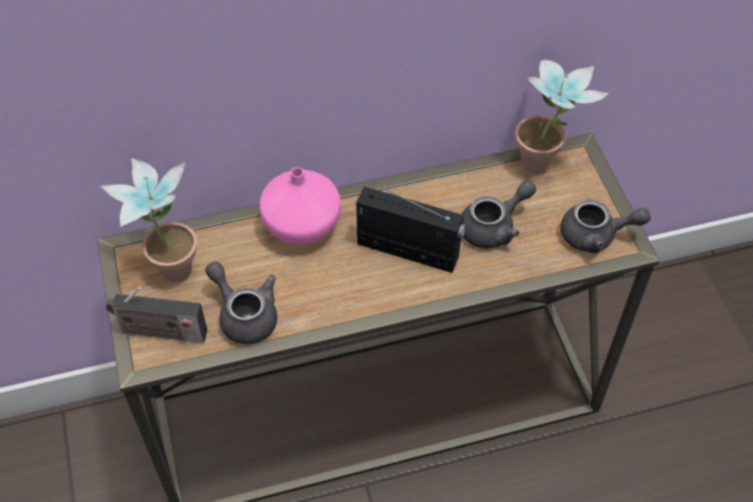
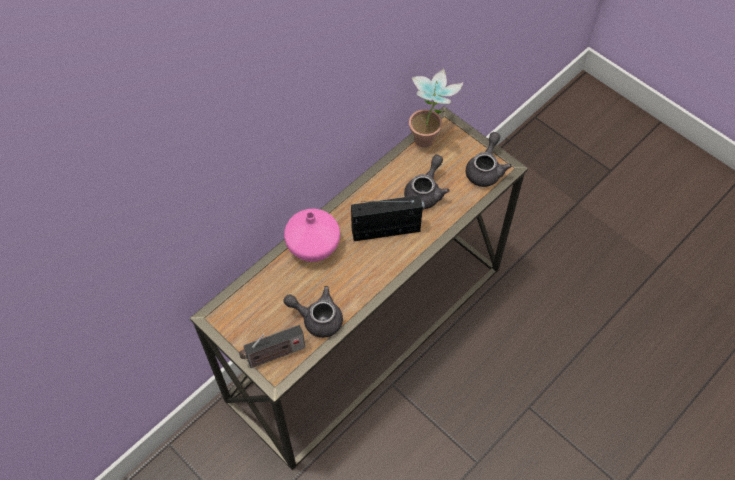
camera: 30 degrees left, 5 degrees up
(170, 263) = (248, 310): potted plant -> none
(596, 235) = (485, 169): grey teapot -> grey teapot turned 45 degrees counterclockwise

